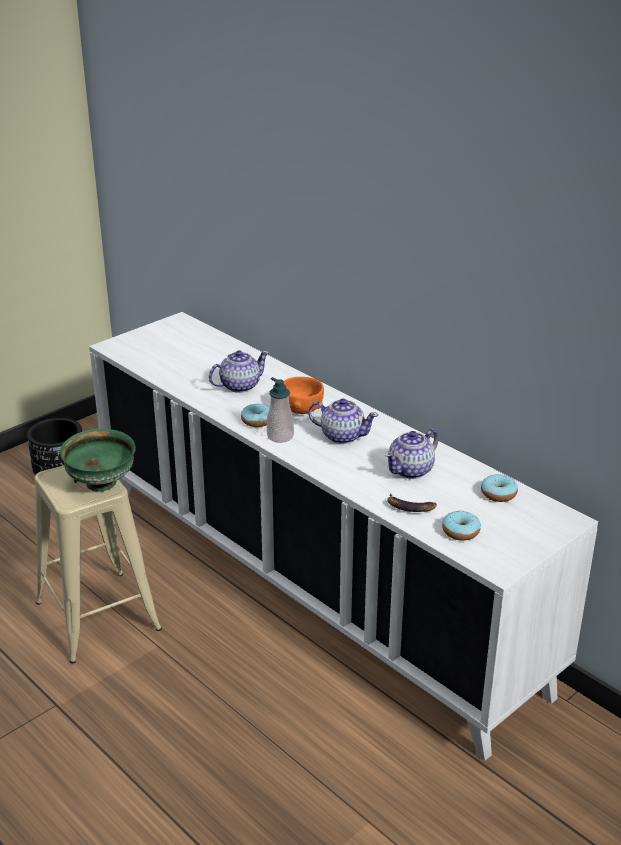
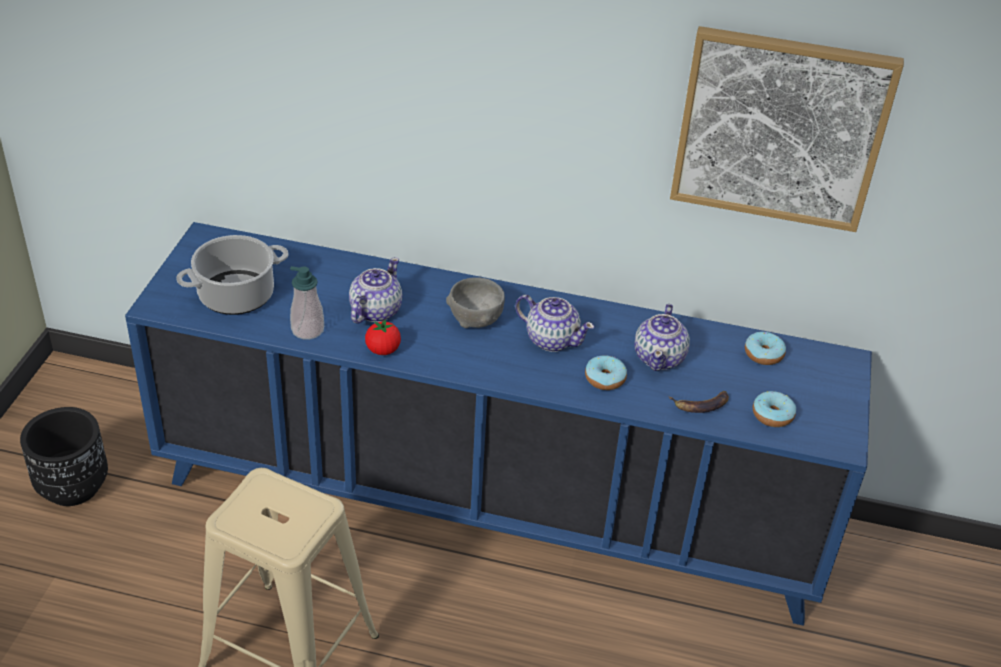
camera: 35 degrees left, 10 degrees up
(102, 484) = (305, 504): green bowl -> none
(164, 354) = (237, 295): none -> cooking pot
(220, 407) = (383, 350): none -> tomato
(257, 421) = (443, 353): donut -> donut (605, 379)
(280, 436) = (488, 365): soap dispenser -> soap dispenser (307, 330)
(301, 409) = (475, 319): orange bowl -> grey bowl
(310, 584) = (489, 504): white cabinet -> blue cabinet
(342, 436) = (551, 339): teapot -> teapot turned 45 degrees clockwise
(524, 287) = (780, 129): none -> picture

